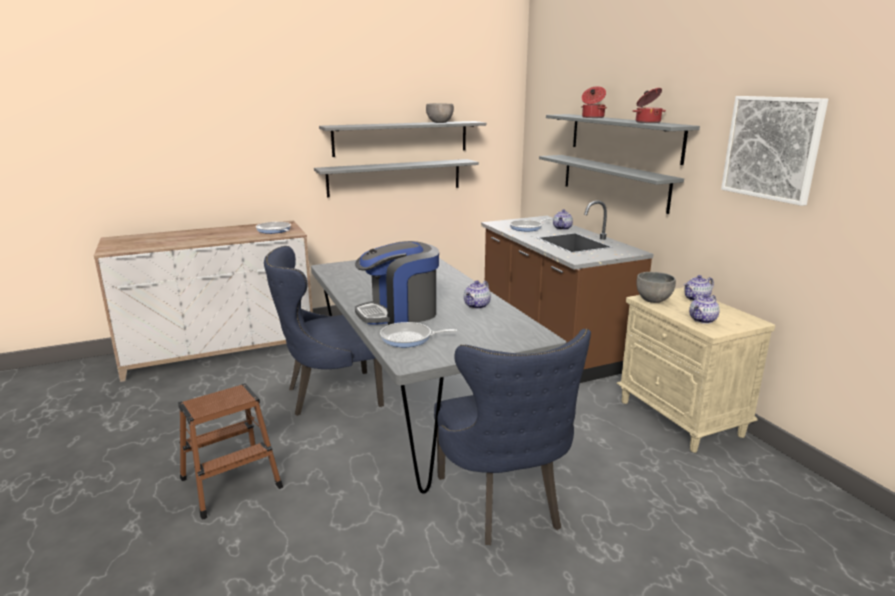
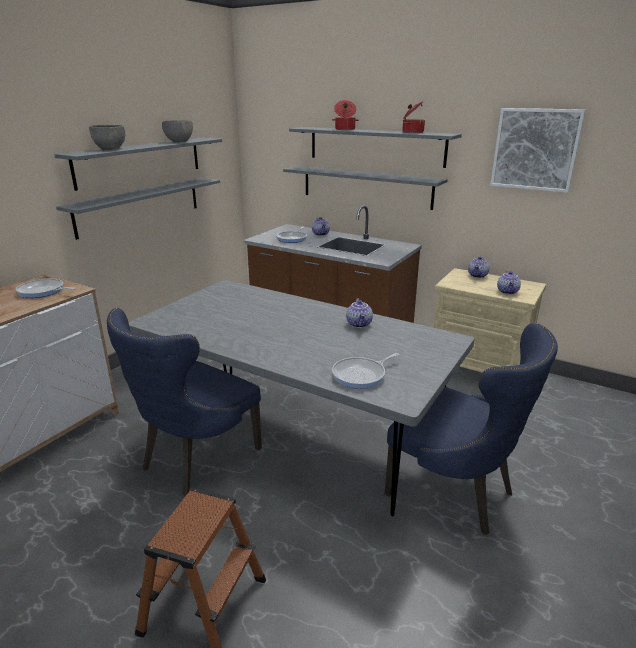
camera: 35 degrees left, 5 degrees up
(399, 313) = (309, 352): coffee machine -> none
(653, 300) = (455, 284): grey bowl -> grey bowl (110, 149)

